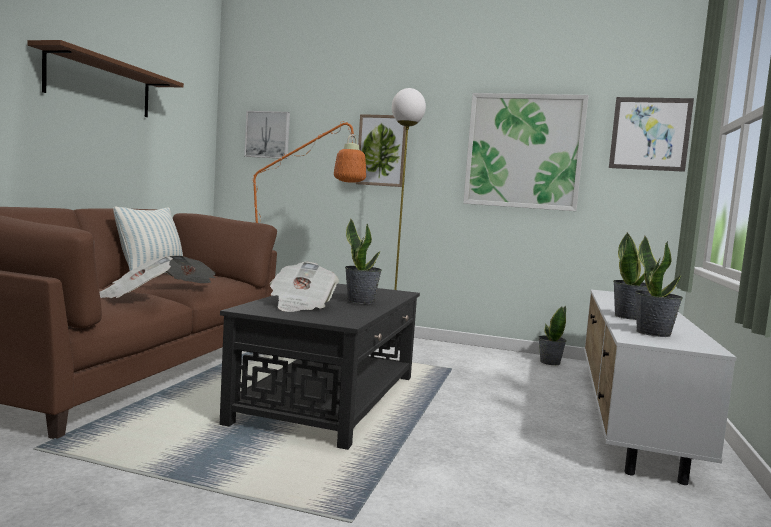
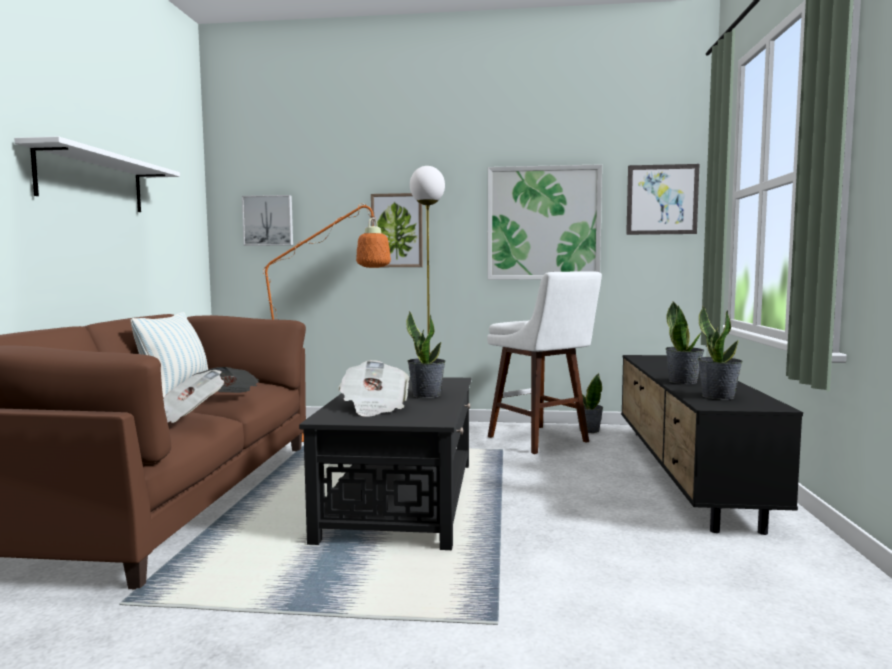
camera: 10 degrees left, 0 degrees up
(100, 85) = (92, 181): brown shelf -> white shelf
(496, 365) = (542, 440): none -> white stool
(629, 414) = (685, 473): white tv stand -> black tv stand

